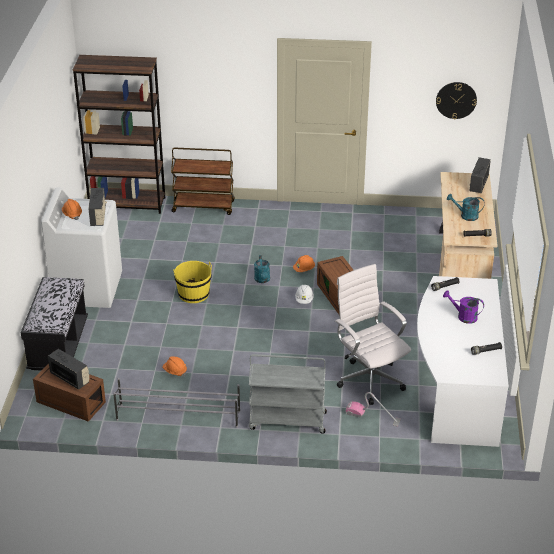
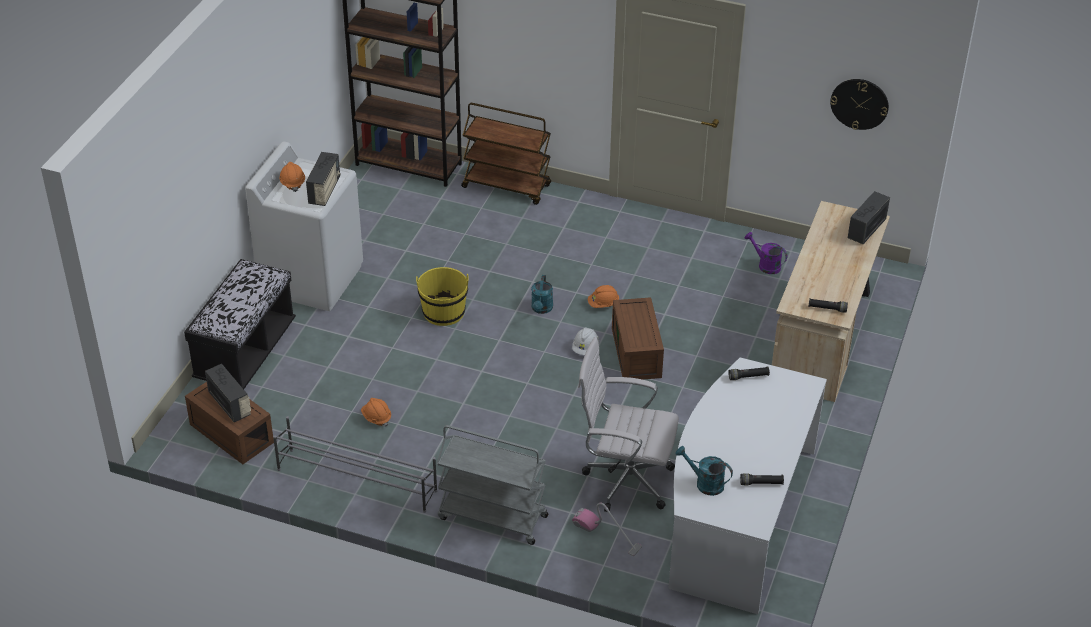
camera: 15 degrees right, 5 degrees up
(369, 379) = (624, 480): white office chair -> white office chair turned 60 degrees counterclockwise
(463, 316) = (753, 426): purple watering can -> purple watering can (765, 265)
(465, 216) = (825, 275): turquoise watering can -> turquoise watering can (704, 483)

